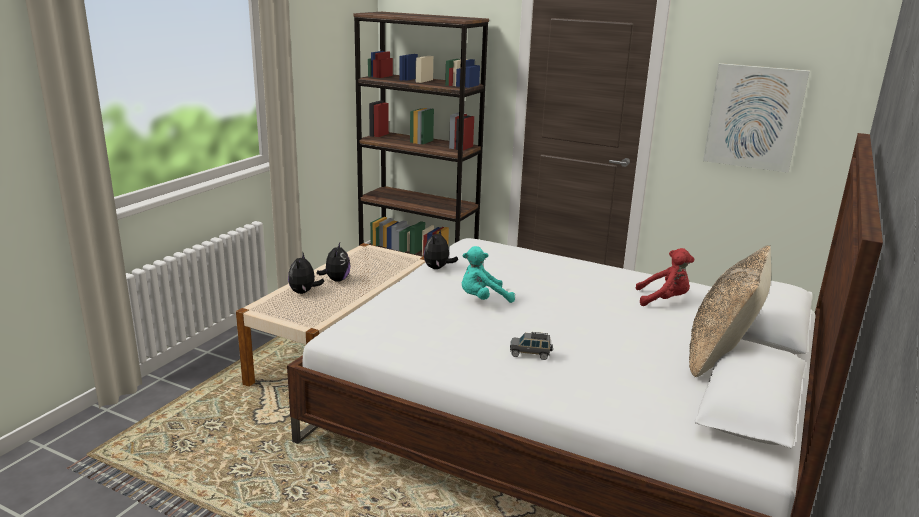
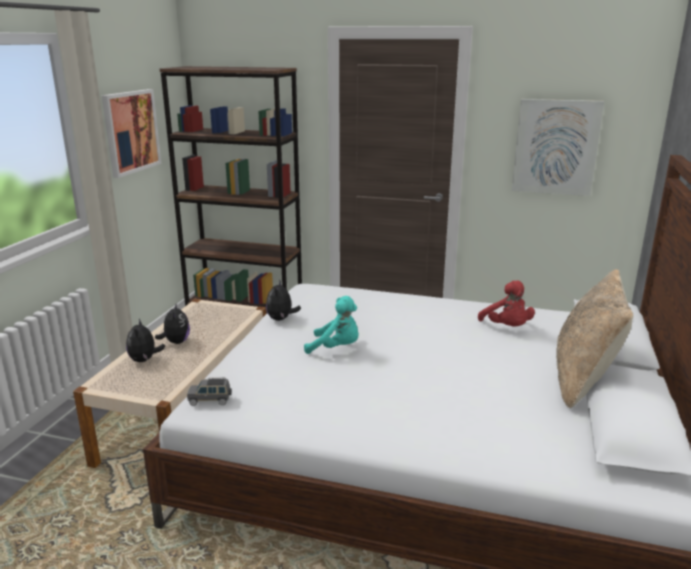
camera: 10 degrees left, 0 degrees up
(319, 74) = (131, 132): none -> picture
(483, 299) = (336, 348): turquoise plush toy -> turquoise plush toy turned 135 degrees counterclockwise
(530, 354) = (403, 404): grey toy car -> grey toy car (210, 400)
(664, 300) = (506, 328): red plush toy -> red plush toy turned 75 degrees clockwise

